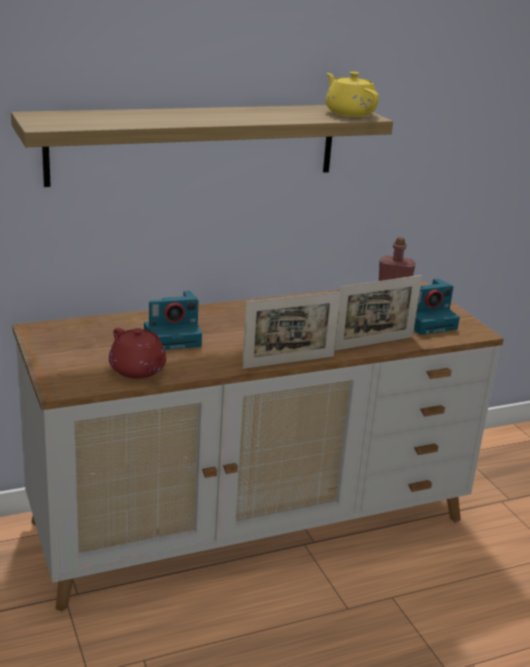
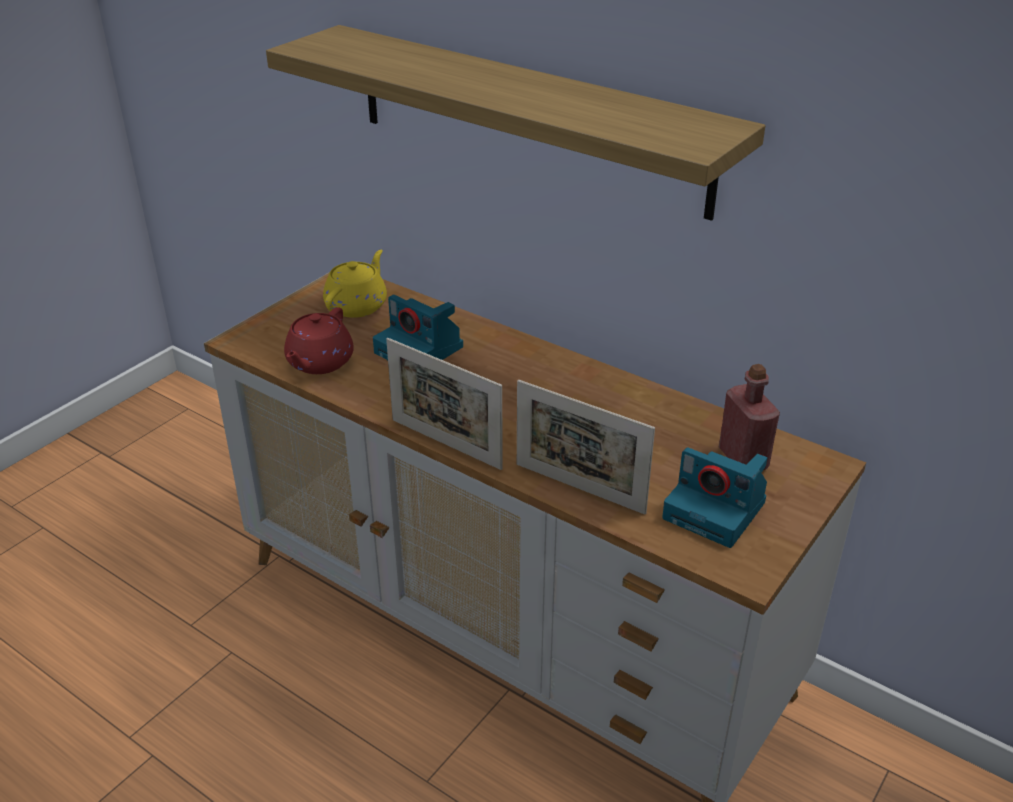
camera: 60 degrees right, 10 degrees up
(349, 113) = (687, 133): yellow teapot -> yellow teapot (357, 305)

